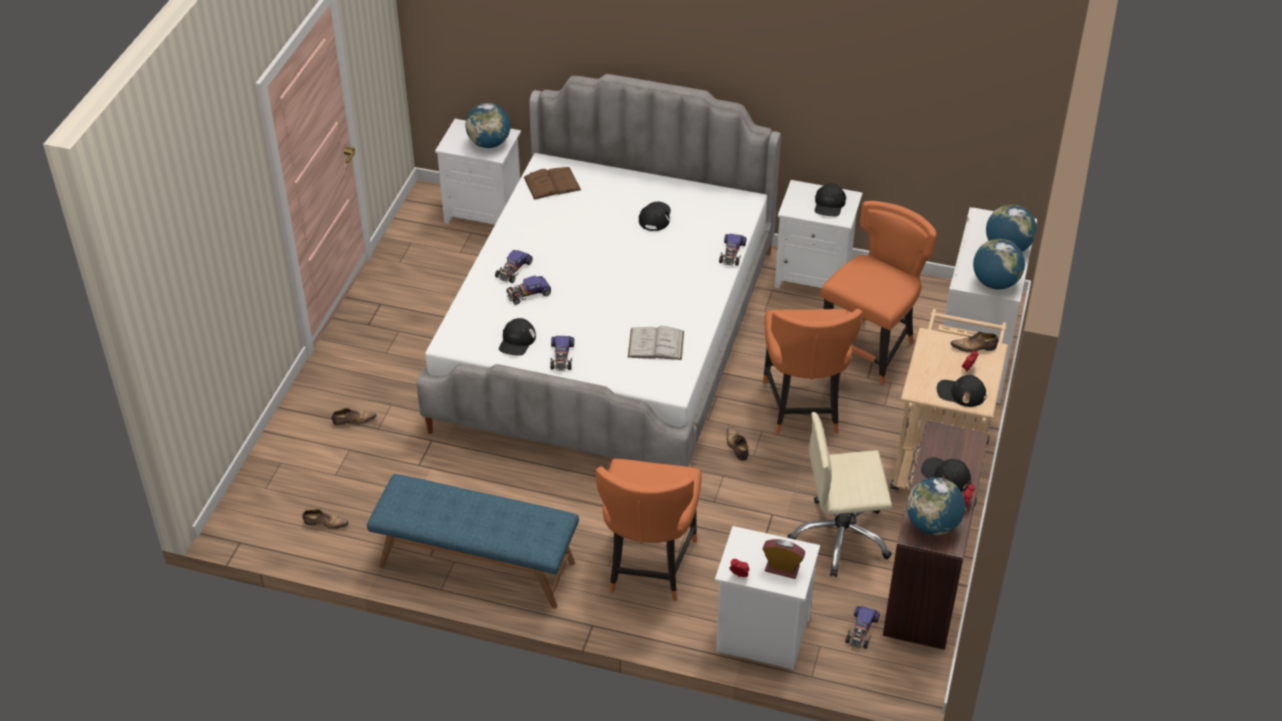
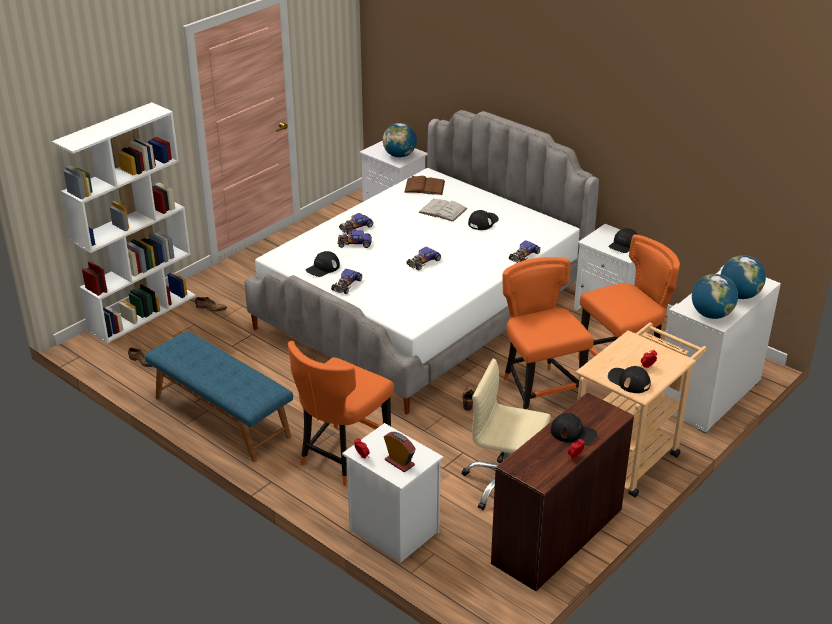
camera: 25 degrees right, 10 degrees down
(272, 454) = (143, 313): none -> white bookcase
(656, 344) = (421, 295): white book -> white book (442, 210)
(803, 408) = (539, 390): orange chair -> orange chair turned 135 degrees clockwise
(861, 630) = (476, 554): toy car -> toy car (423, 262)
(932, 525) = (535, 463): globe -> none
(945, 475) = (573, 433): black cap -> black cap turned 135 degrees clockwise
(974, 347) = (664, 354): shoe -> none

